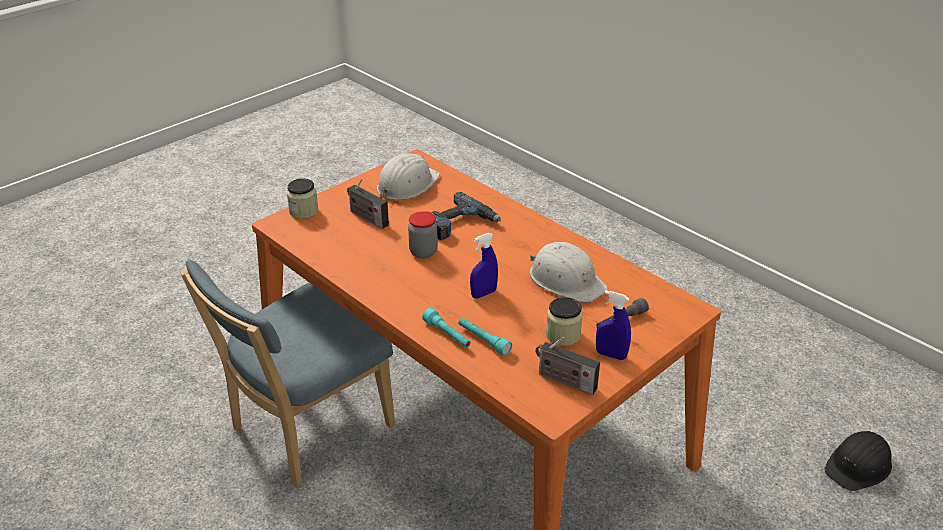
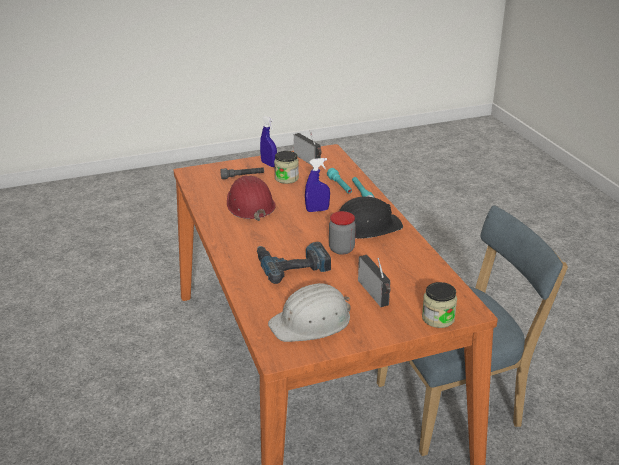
camera: 155 degrees left, 5 degrees down
(566, 280) = (249, 205): white hard hat -> red hard hat
(859, 466) = (89, 270): black hard hat -> black hard hat (366, 226)

